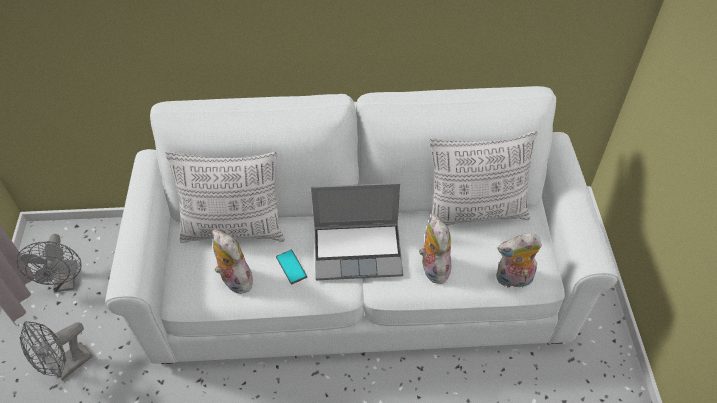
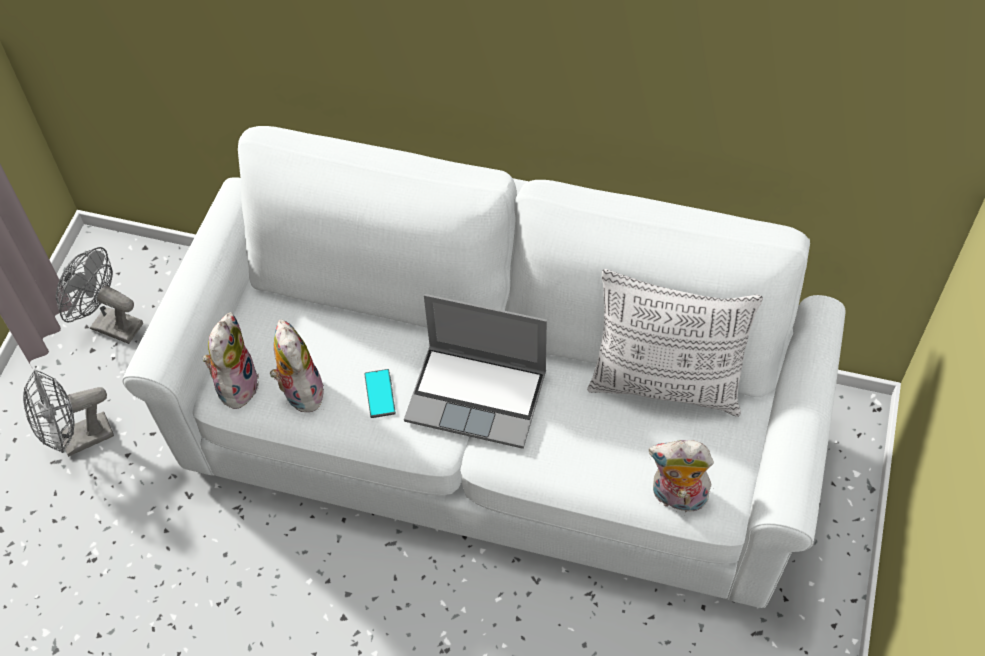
camera: 20 degrees right, 5 degrees up
(66, 282) = (109, 324): grey fan -> grey fan turned 105 degrees clockwise
(234, 229) = (324, 320): pillow -> none
(432, 267) = (570, 448): plush toy -> plush toy (235, 384)

